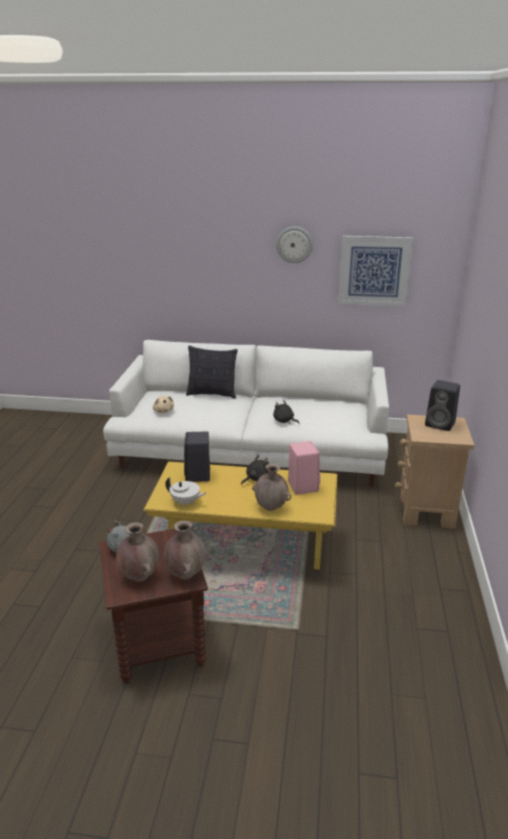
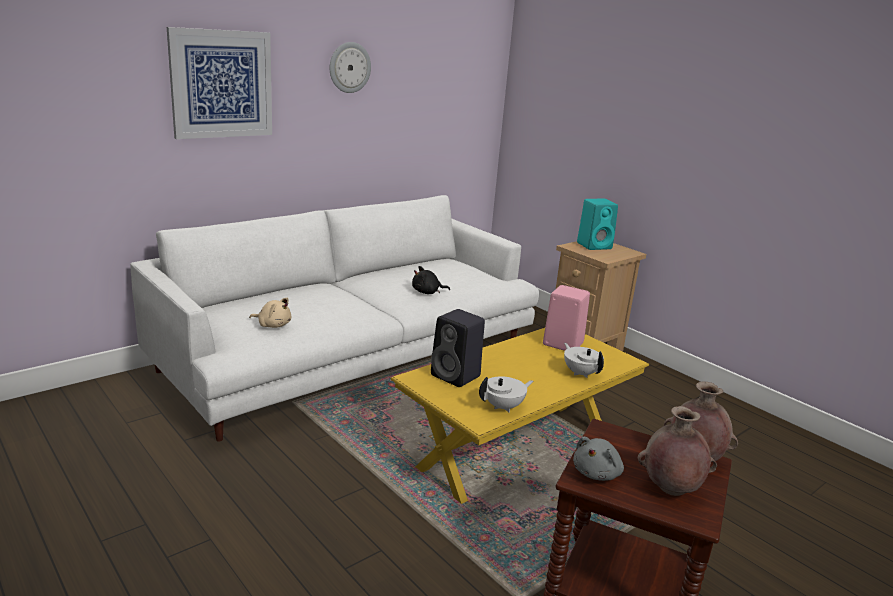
camera: 50 degrees left, 5 degrees down
(212, 394) = (290, 290): pillow -> none
(256, 479) = (514, 354): black plush toy -> none
(271, 507) = (580, 373): brown vase -> white teapot
(374, 271) = (431, 99): picture -> picture (222, 84)
(441, 424) = (595, 246): black speaker -> turquoise speaker

